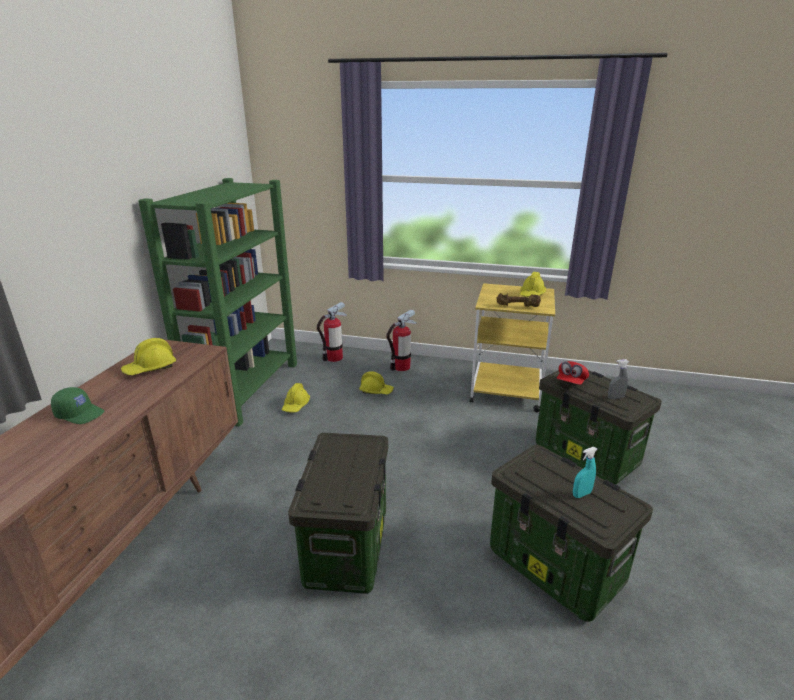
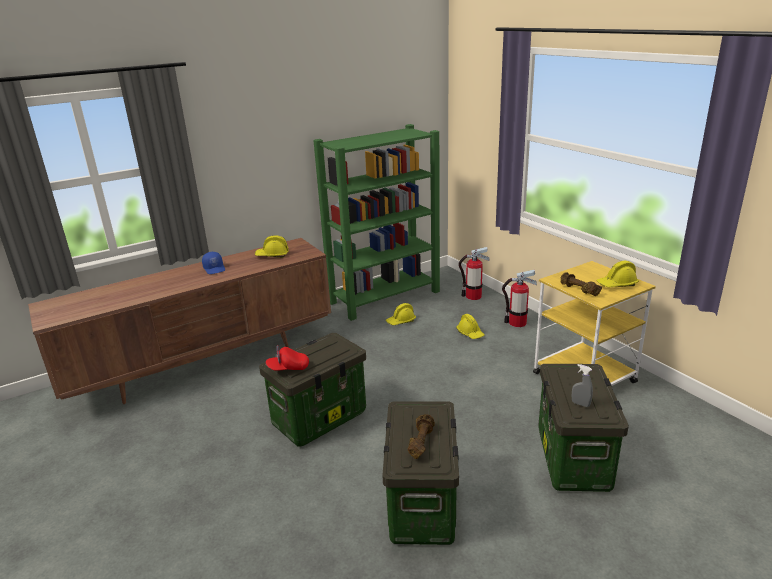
camera: 45 degrees right, 0 degrees up
(80, 413) = (215, 268): green cap -> blue cap
(571, 382) = (564, 376): red cap -> red cap (288, 368)
(581, 494) = (420, 442): turquoise spray bottle -> brown dumbbell

